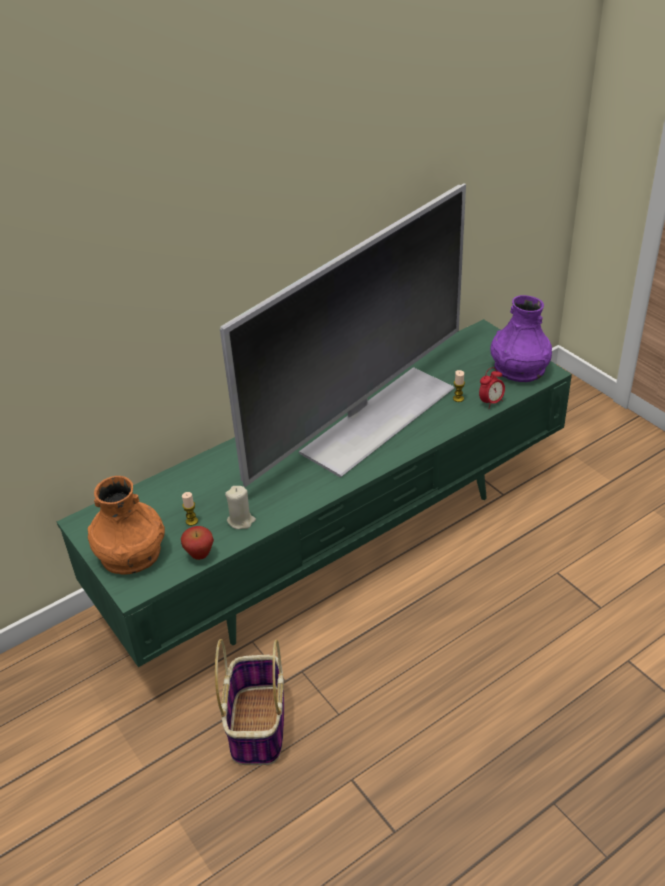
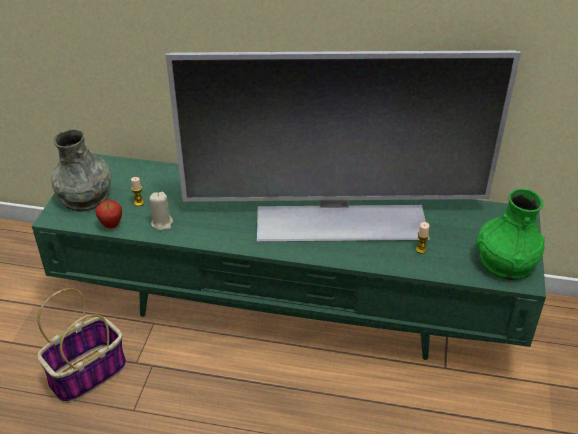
camera: 45 degrees right, 0 degrees up
(130, 552) = (85, 196): orange vase -> grey vase
(491, 402) = (441, 270): alarm clock -> none
(519, 369) = (505, 262): purple vase -> green vase

